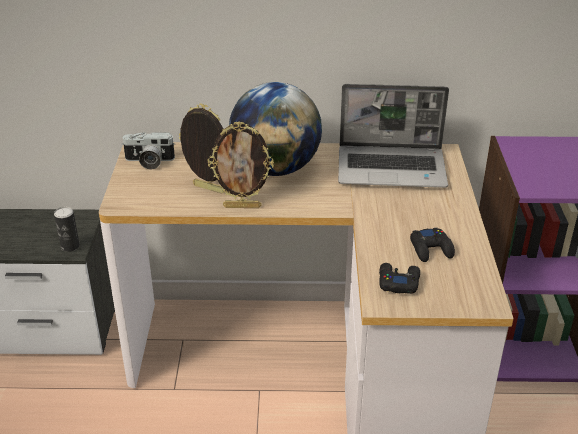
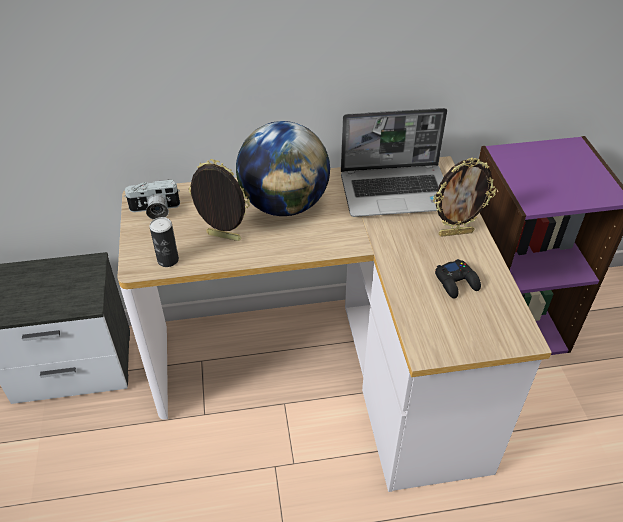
camera: 10 degrees left, 10 degrees up
(70, 246) = (83, 299): can -> can (168, 260)
(242, 206) = (263, 254): picture frame -> picture frame (455, 233)
(398, 282) = (435, 325): black game controller -> none

